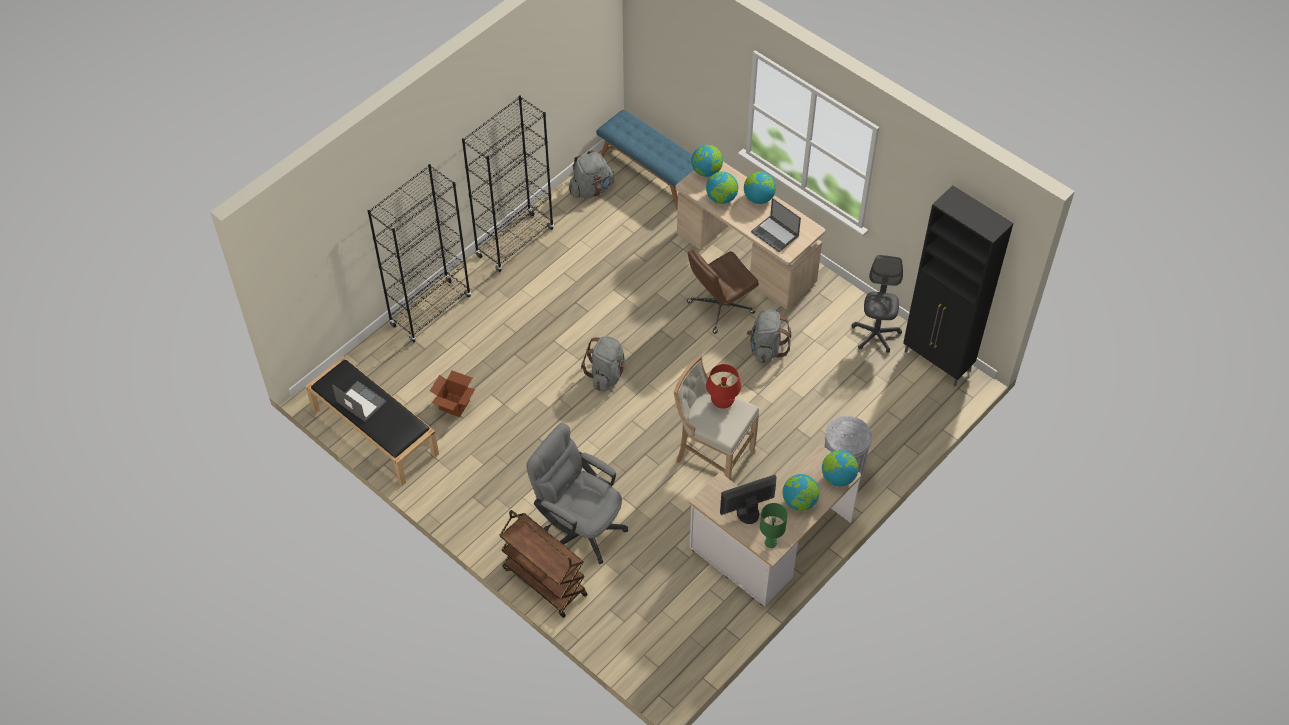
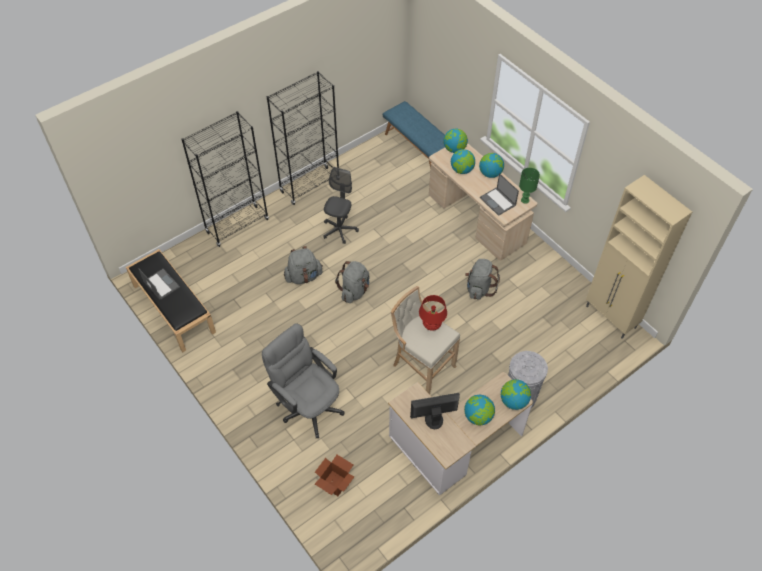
camera: 10 degrees right, 0 degrees up
(454, 405) = (236, 297): cardboard box -> cardboard box (335, 483)
(544, 581) = (270, 445): brown cart -> none
(591, 189) = (373, 156): grey backpack -> grey backpack (303, 276)
(720, 308) = (450, 253): brown office chair -> none
(770, 542) = (447, 447): green table lamp -> green table lamp (524, 200)
(875, 335) = (565, 290): grey office chair -> grey office chair (339, 230)
(937, 362) = (611, 317): black cabinet -> beige cabinet

